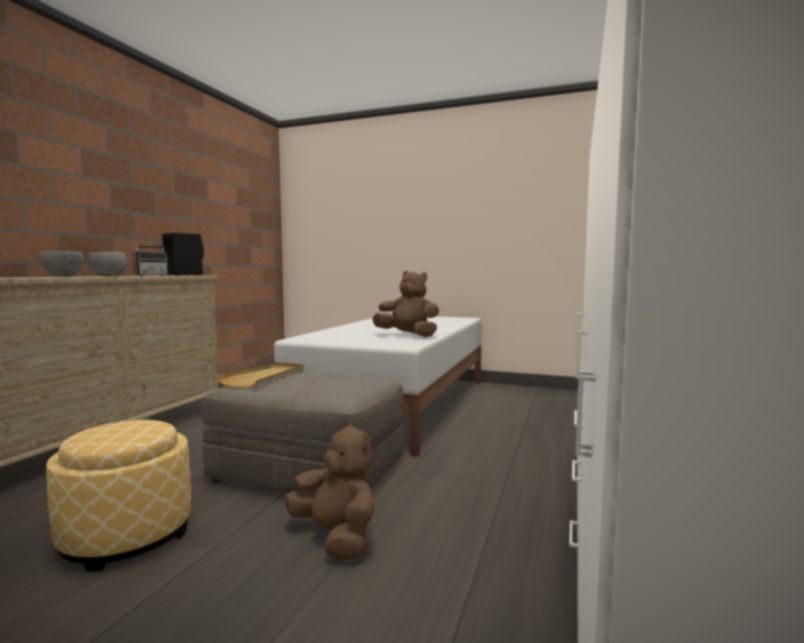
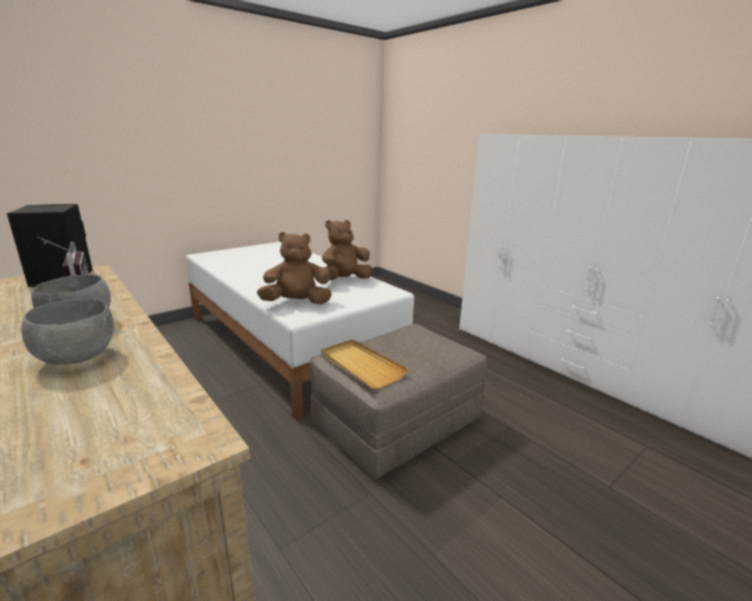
camera: 60 degrees left, 15 degrees up
(127, 536) = (456, 546): ottoman -> none
(336, 537) = (508, 436): brown plush toy -> brown plush toy (297, 303)

